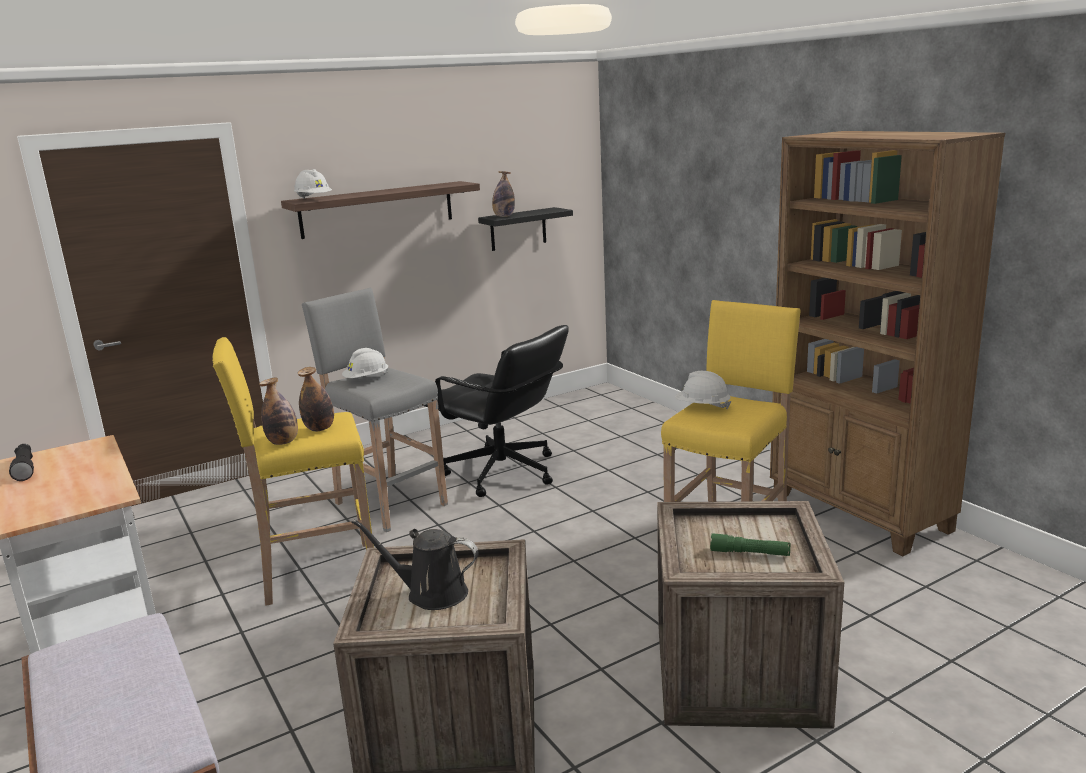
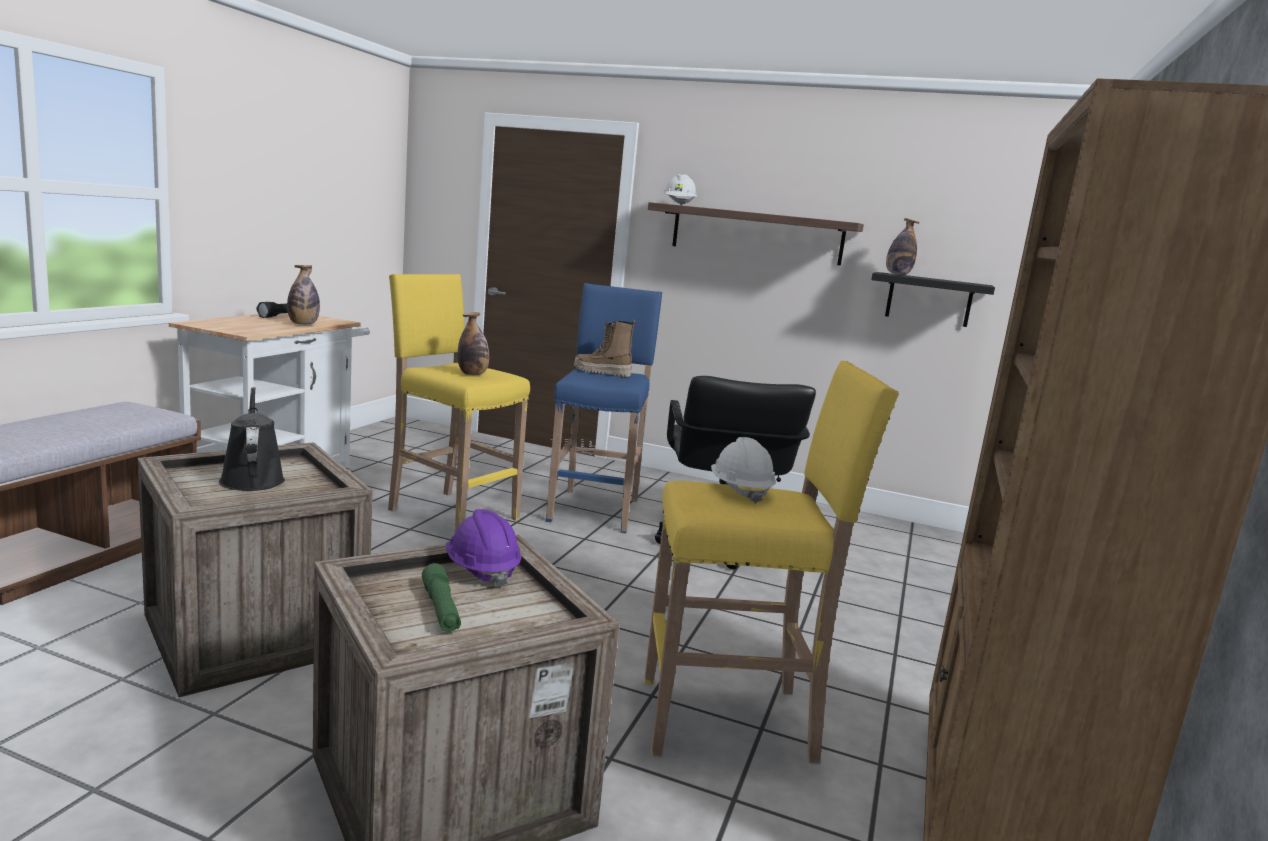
camera: 50 degrees right, 5 degrees down
(283, 442) = (432, 370): bottle -> bottle (303, 324)
(366, 379) = (602, 373): white hard hat -> boot
(389, 503) = (595, 509): grey stool -> blue stool
(697, 529) = (481, 571): none -> purple hard hat

